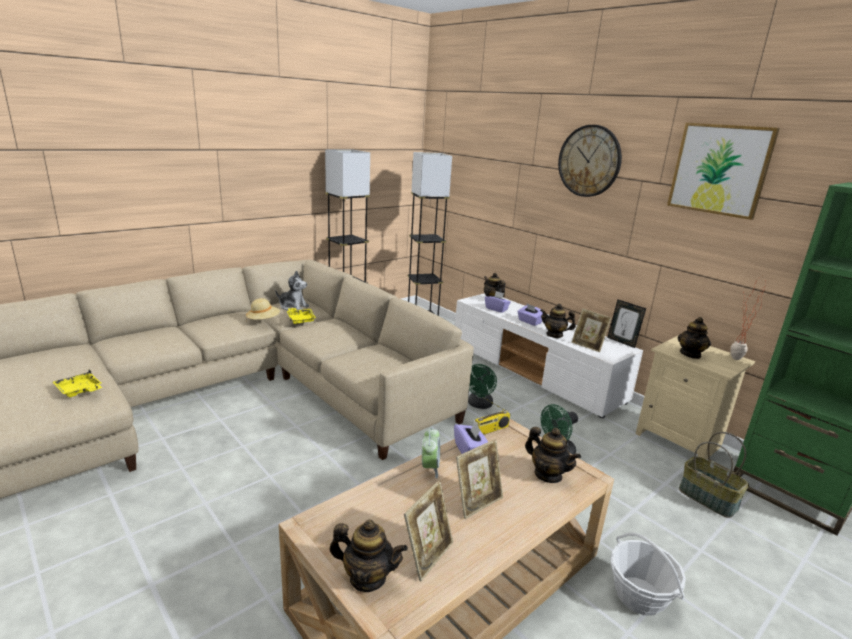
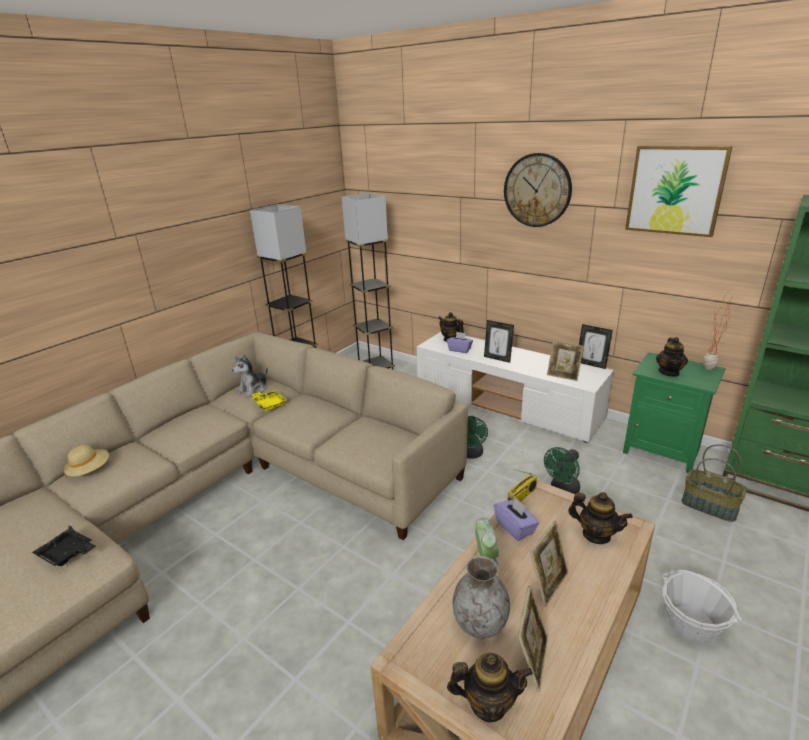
camera: 10 degrees left, 5 degrees up
(79, 391) = (67, 554): yellow tray -> black tray
(263, 320) = (230, 414): beige hat -> beige hat (90, 470)
(293, 307) = (253, 389): plush toy -> plush toy turned 120 degrees clockwise
(395, 517) = (480, 623): none -> grey vase
(529, 322) = (497, 358): purple tissue box -> picture frame
(554, 334) = (527, 369): teapot -> none
(679, 440) = (662, 450): beige nightstand -> green nightstand

